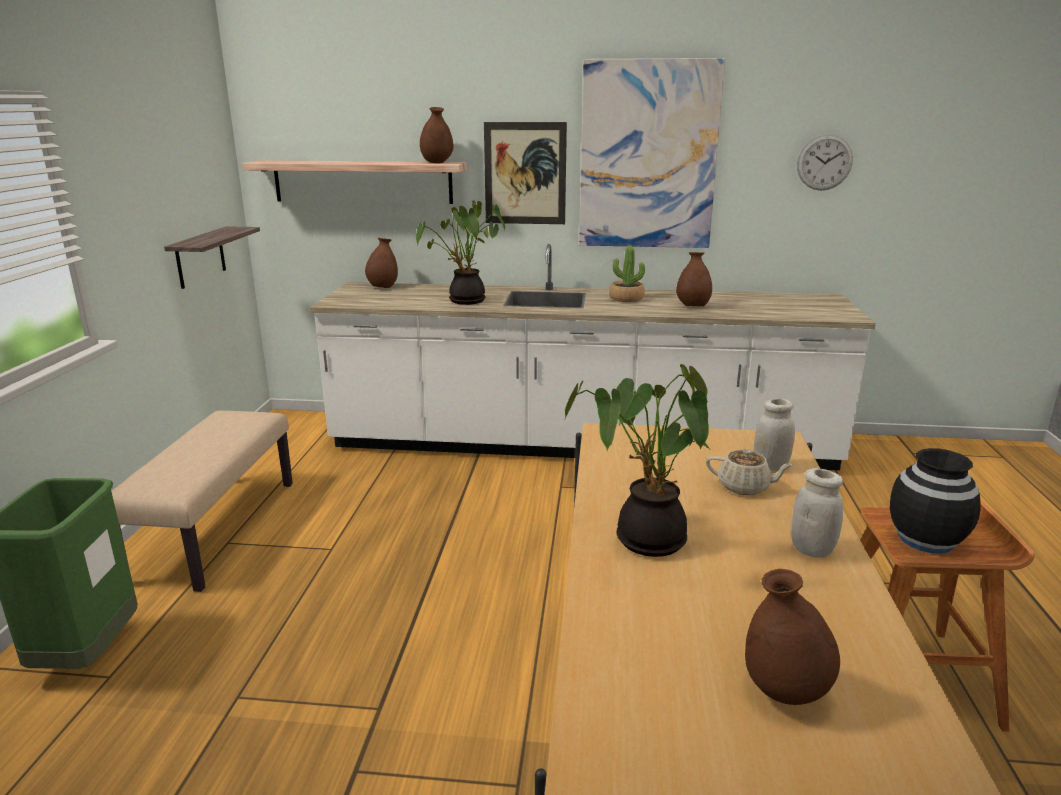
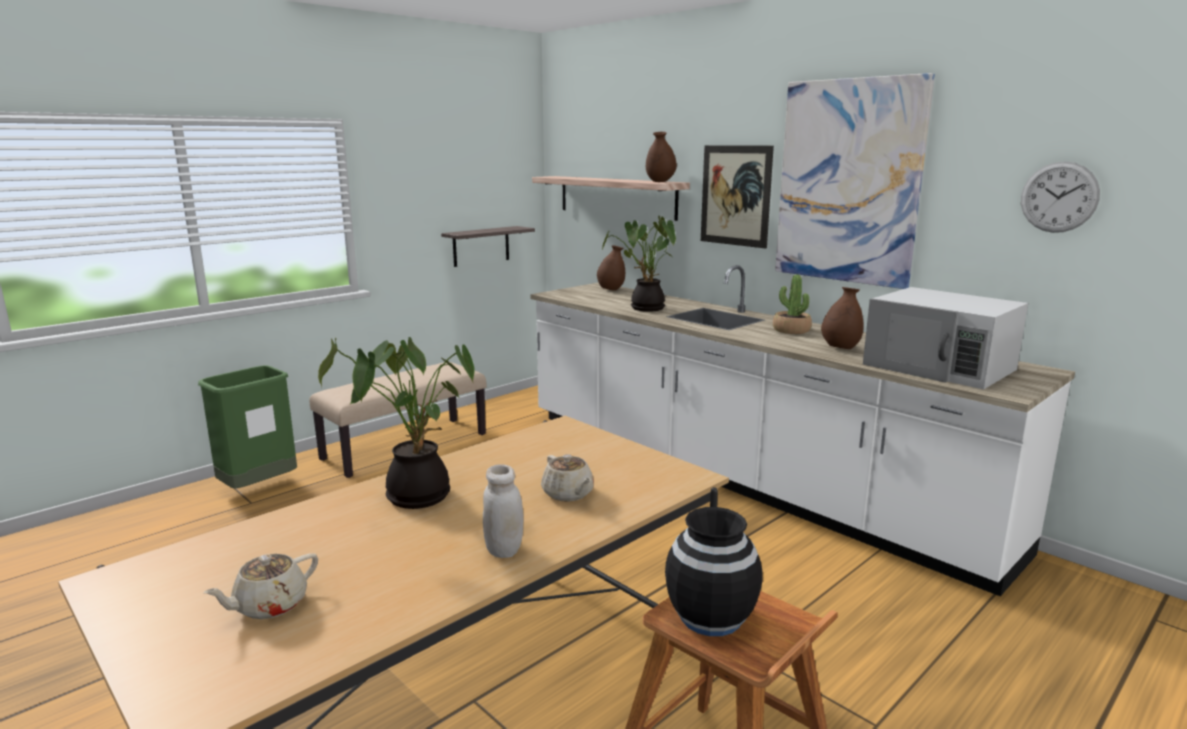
camera: 40 degrees right, 5 degrees down
(770, 466) = (628, 490): white jar -> none
(778, 307) = (940, 367): none -> white microwave
(784, 692) = (269, 606): brown vase -> beige teapot

